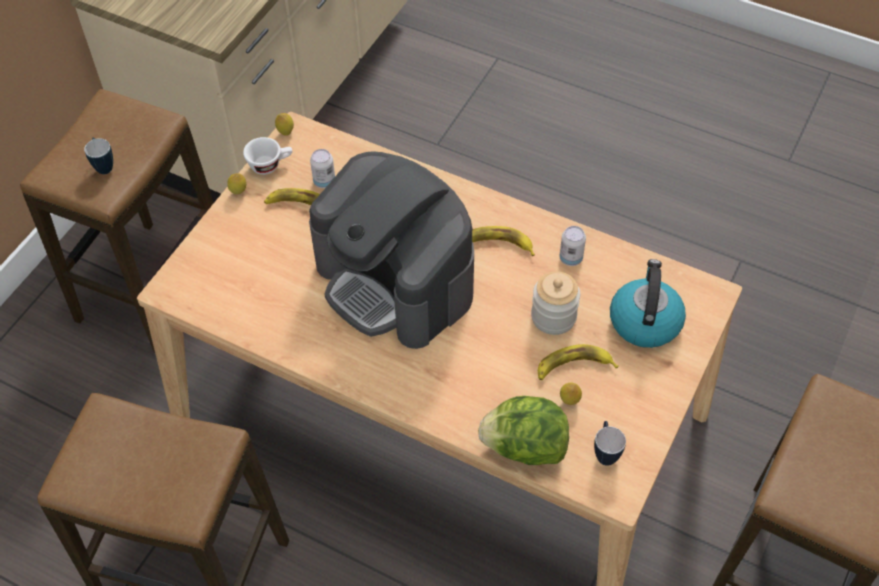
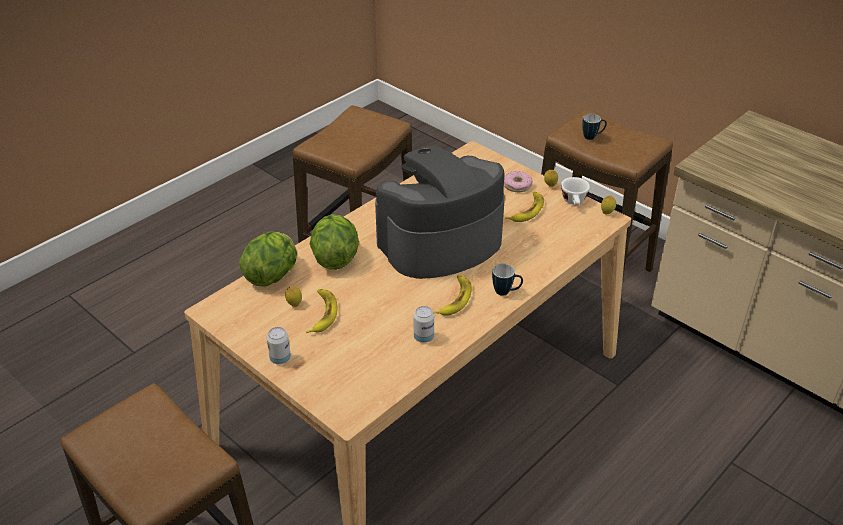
camera: 105 degrees right, 15 degrees down
(245, 225) = (517, 185): none -> donut
(324, 181) = (549, 224): can -> can (280, 359)
(464, 386) = (335, 258): none -> lettuce
(553, 317) = (371, 314): jar -> none
(605, 452) = (244, 312): mug -> mug (506, 292)
(644, 320) = (342, 364): kettle -> none

